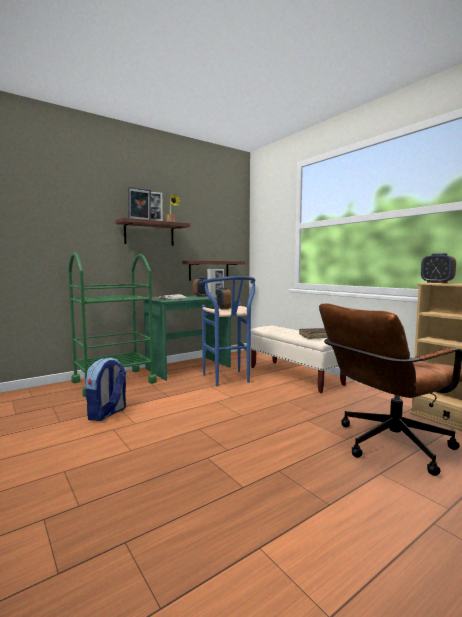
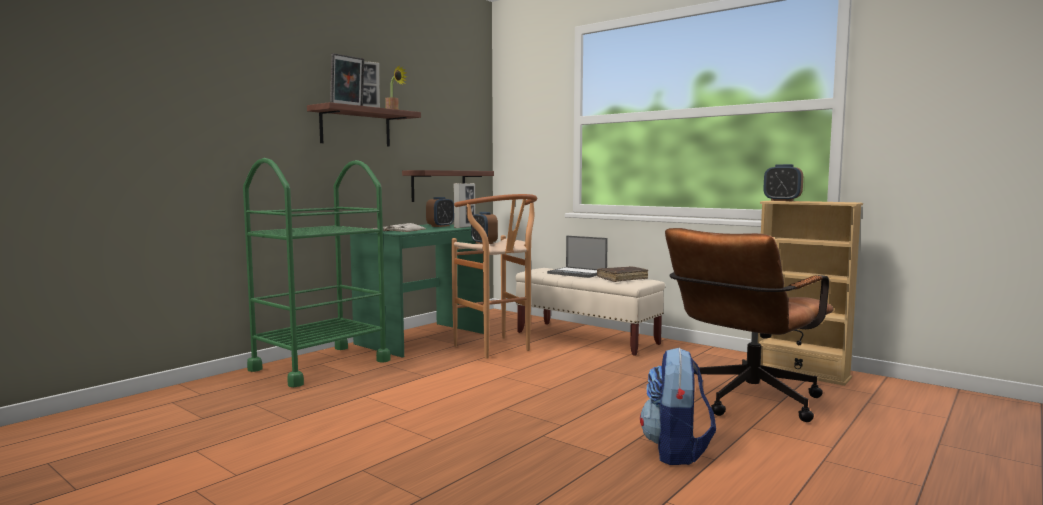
camera: 15 degrees left, 0 degrees up
(107, 414) = (354, 404): backpack -> backpack (676, 451)
(228, 380) = (497, 349): blue stool -> brown stool
(290, 330) = (578, 273): none -> laptop

